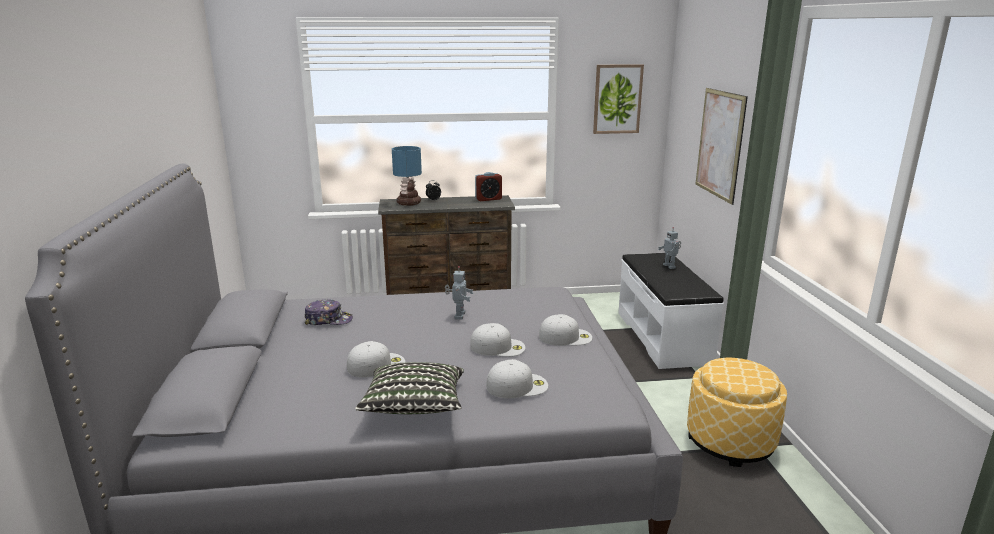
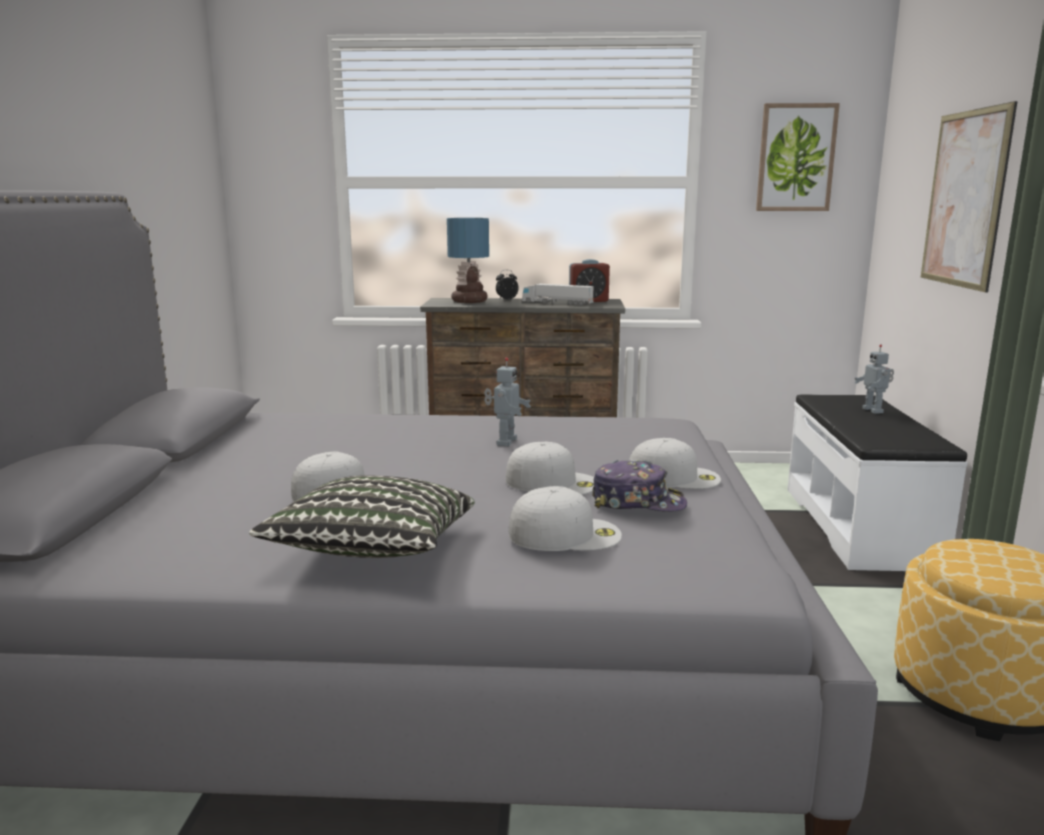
camera: 10 degrees right, 5 degrees down
(328, 320) = (303, 436): cap -> cap (638, 502)
(469, 203) = (557, 303): none -> toy truck

